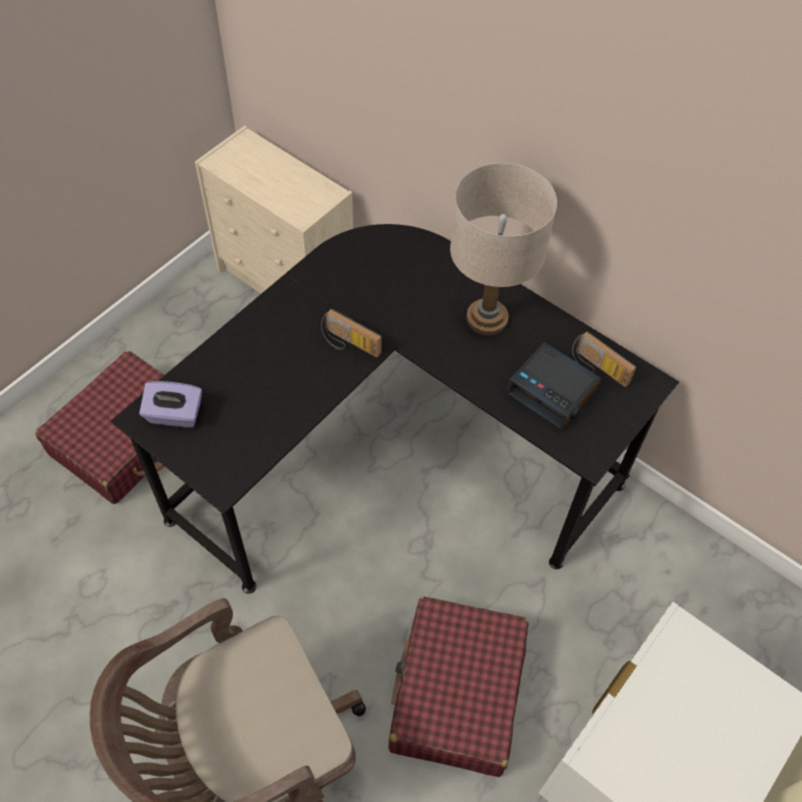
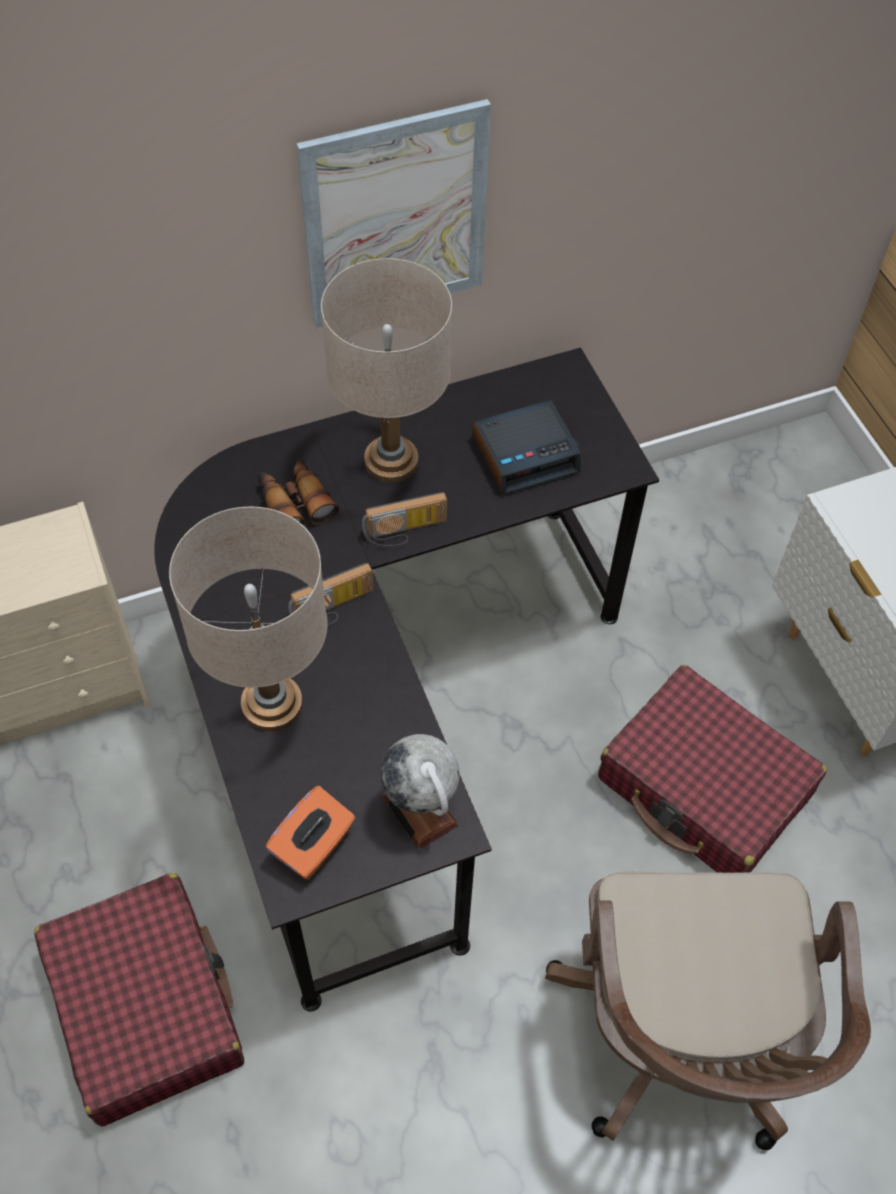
camera: 60 degrees left, 0 degrees up
(174, 415) = (313, 846): purple tissue box -> orange tissue box
(229, 460) = (420, 810): none -> globe
(260, 347) = (272, 704): none -> beige table lamp
(415, 285) = (294, 503): none -> binoculars
(582, 165) = (395, 217): none -> picture
(597, 369) = (523, 402): radio -> radio (406, 532)

